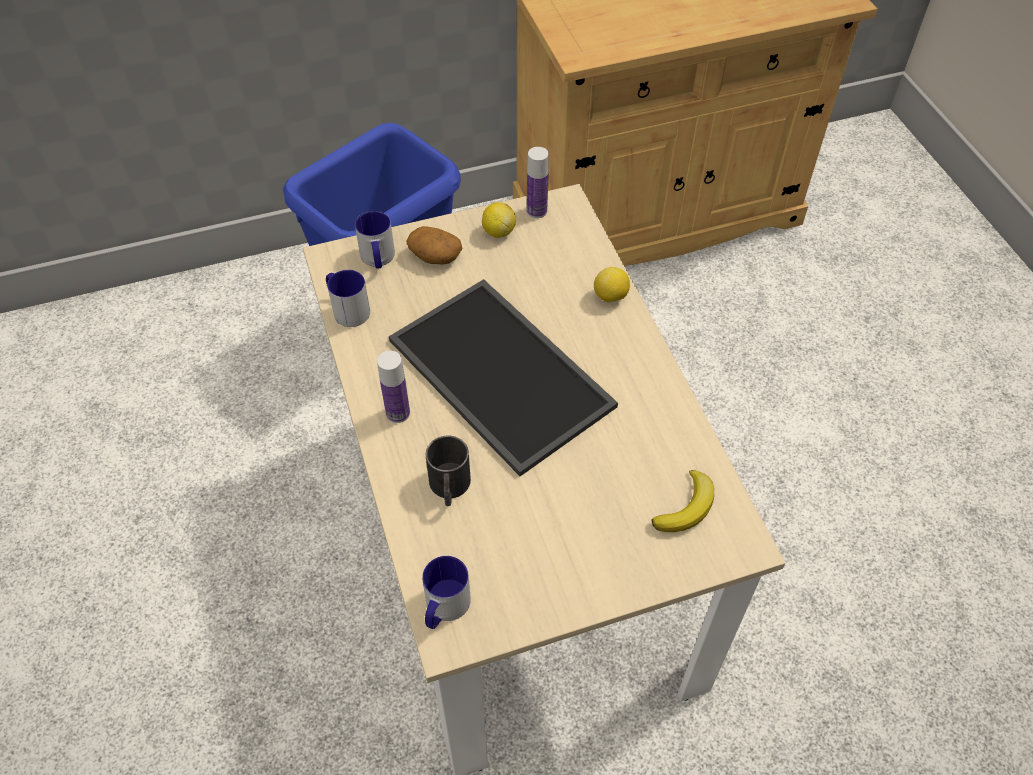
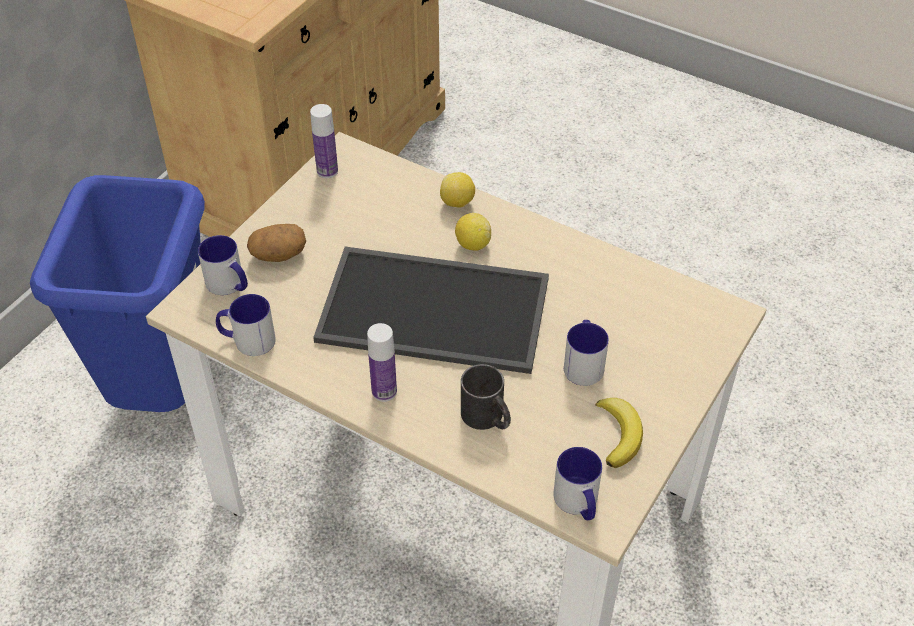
camera: 40 degrees left, 5 degrees down
(498, 231) = (312, 204): lemon -> lemon (472, 244)
(570, 497) = (583, 363): none -> mug
(686, 507) = (668, 315): banana -> banana (619, 434)

